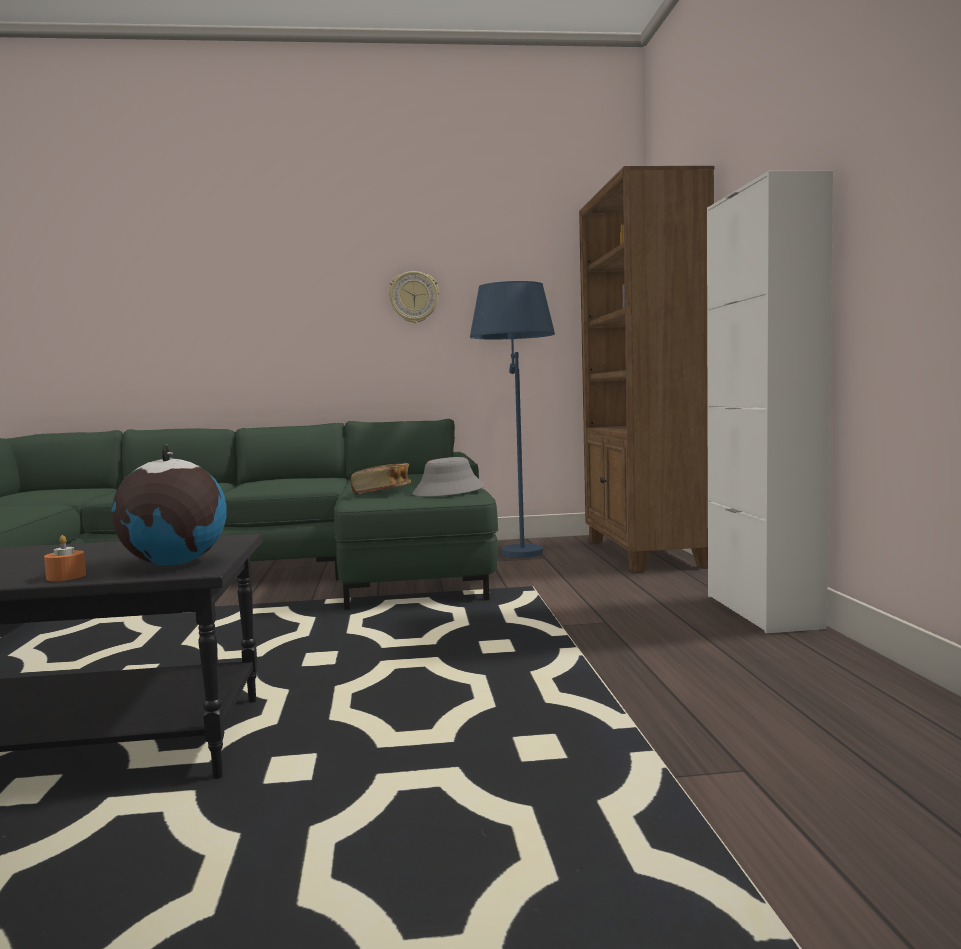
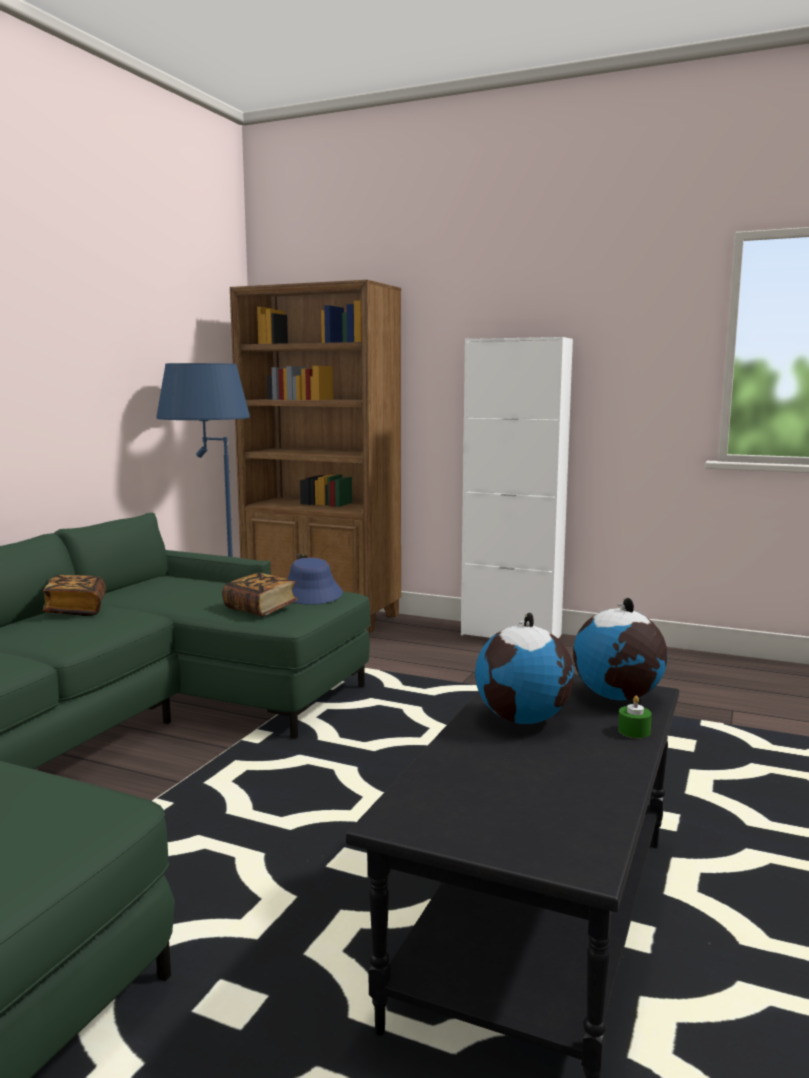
camera: 60 degrees left, 5 degrees up
(66, 576) = (634, 731): orange candle -> green candle
(93, 553) = (524, 719): none -> globe
(312, 477) = (76, 610): none -> book
(414, 297) = (82, 366): wall clock -> none
(449, 491) = (311, 593): grey hat -> blue hat

